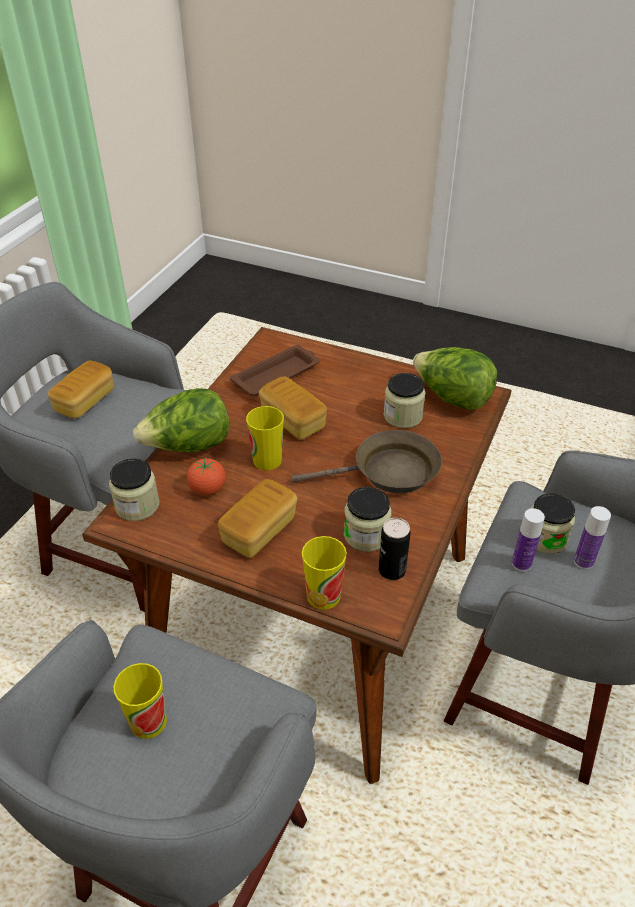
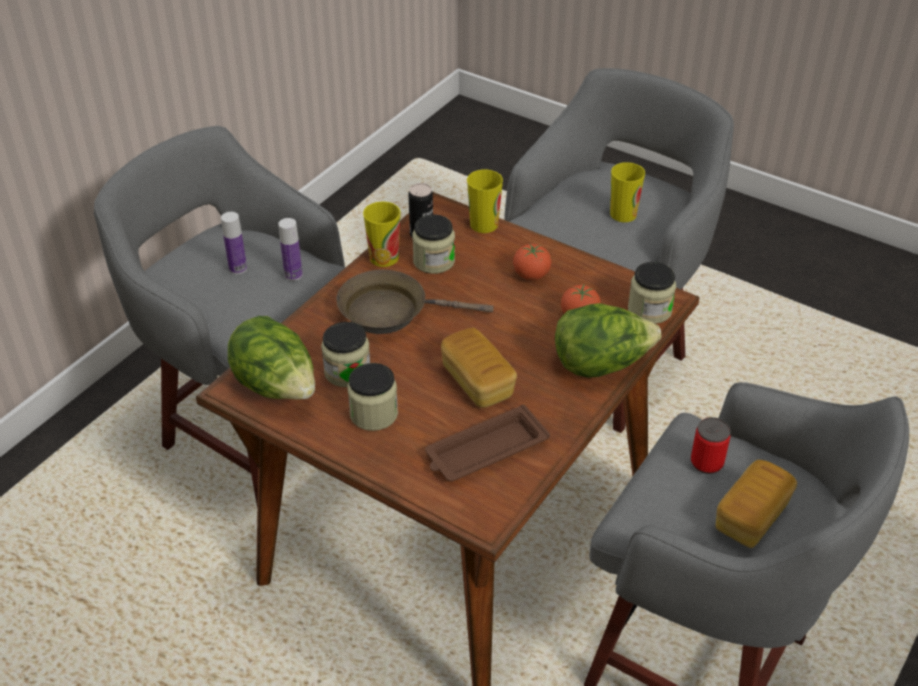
camera: 170 degrees left, 0 degrees up
(109, 432) = (706, 463): none -> can
(259, 531) = (531, 275): bread -> tomato
(267, 460) = (514, 339): cup -> cup (384, 257)
(545, 538) = (257, 289): jar -> jar (374, 414)

